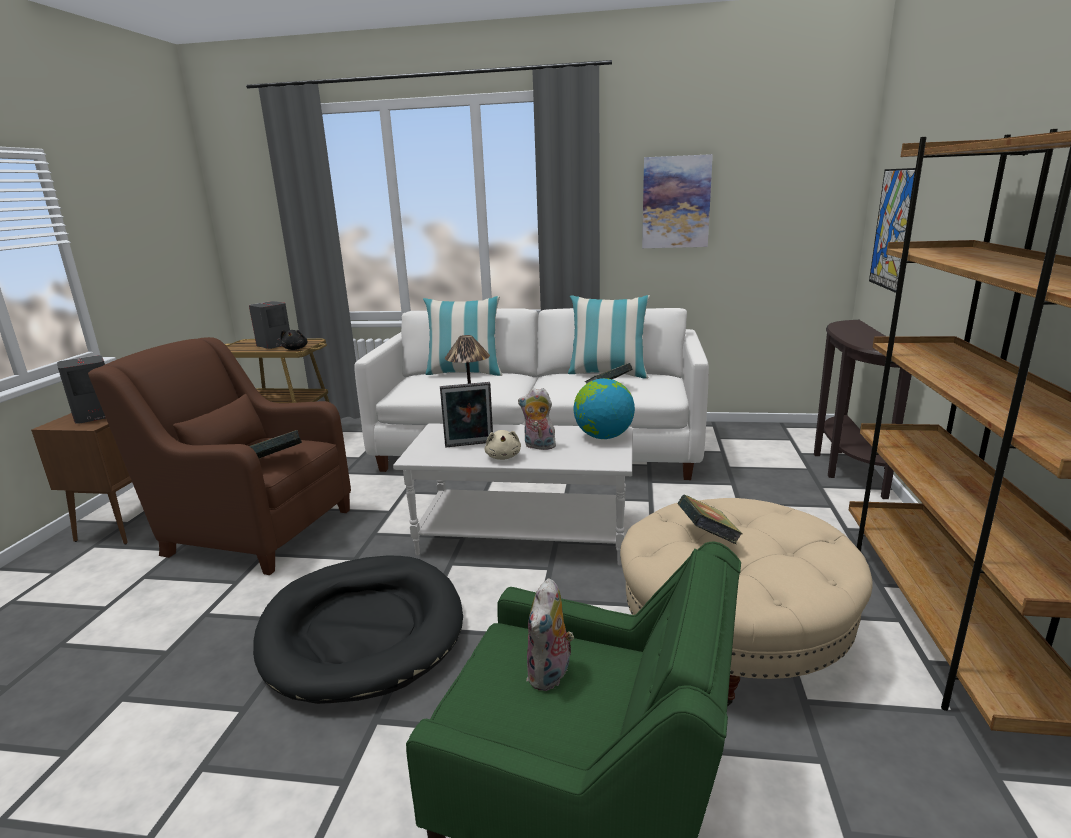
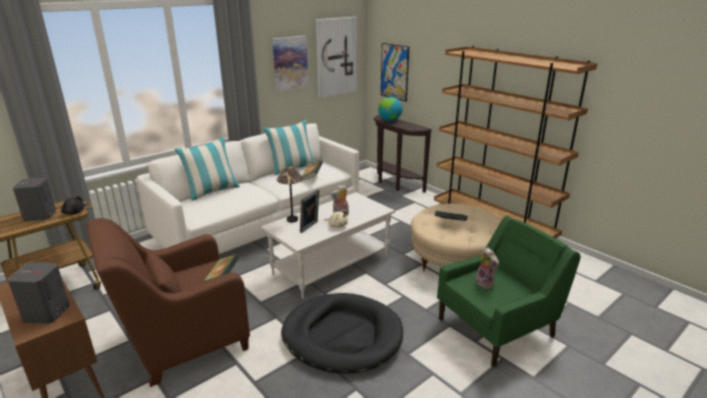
camera: 50 degrees left, 5 degrees up
(603, 436) = (355, 200): globe -> globe (389, 120)
(782, 198) = (335, 57): none -> picture

